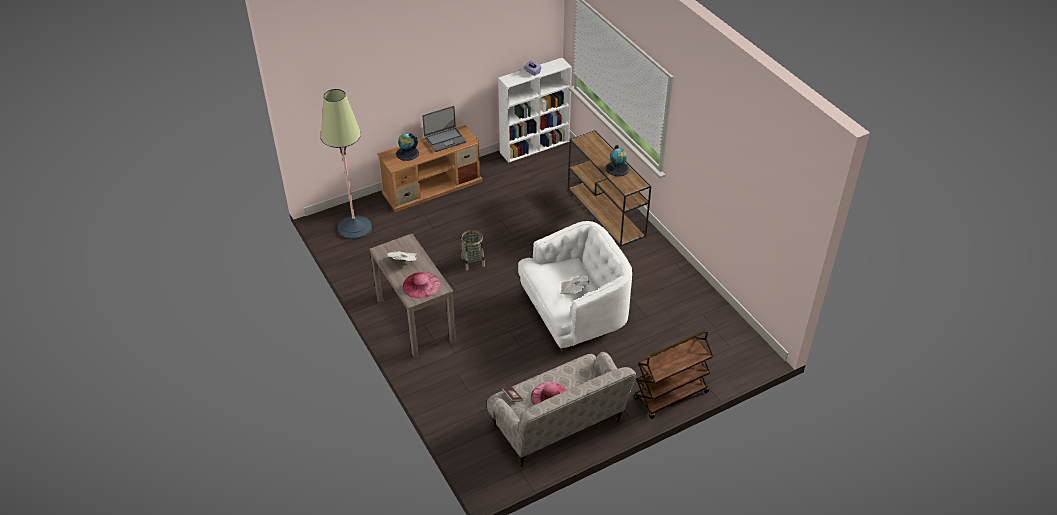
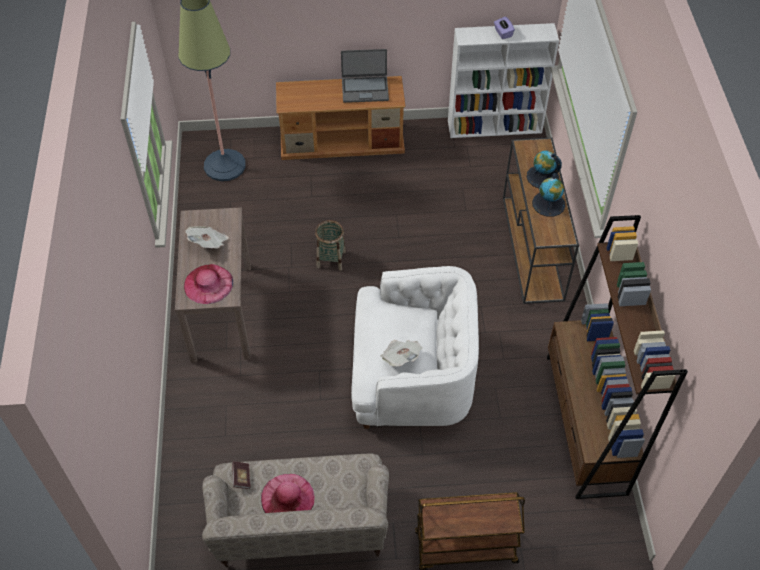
camera: 25 degrees right, 10 degrees up
(407, 153) = (310, 94): globe -> globe (542, 177)
(702, 301) = (585, 424): none -> brown bookcase

